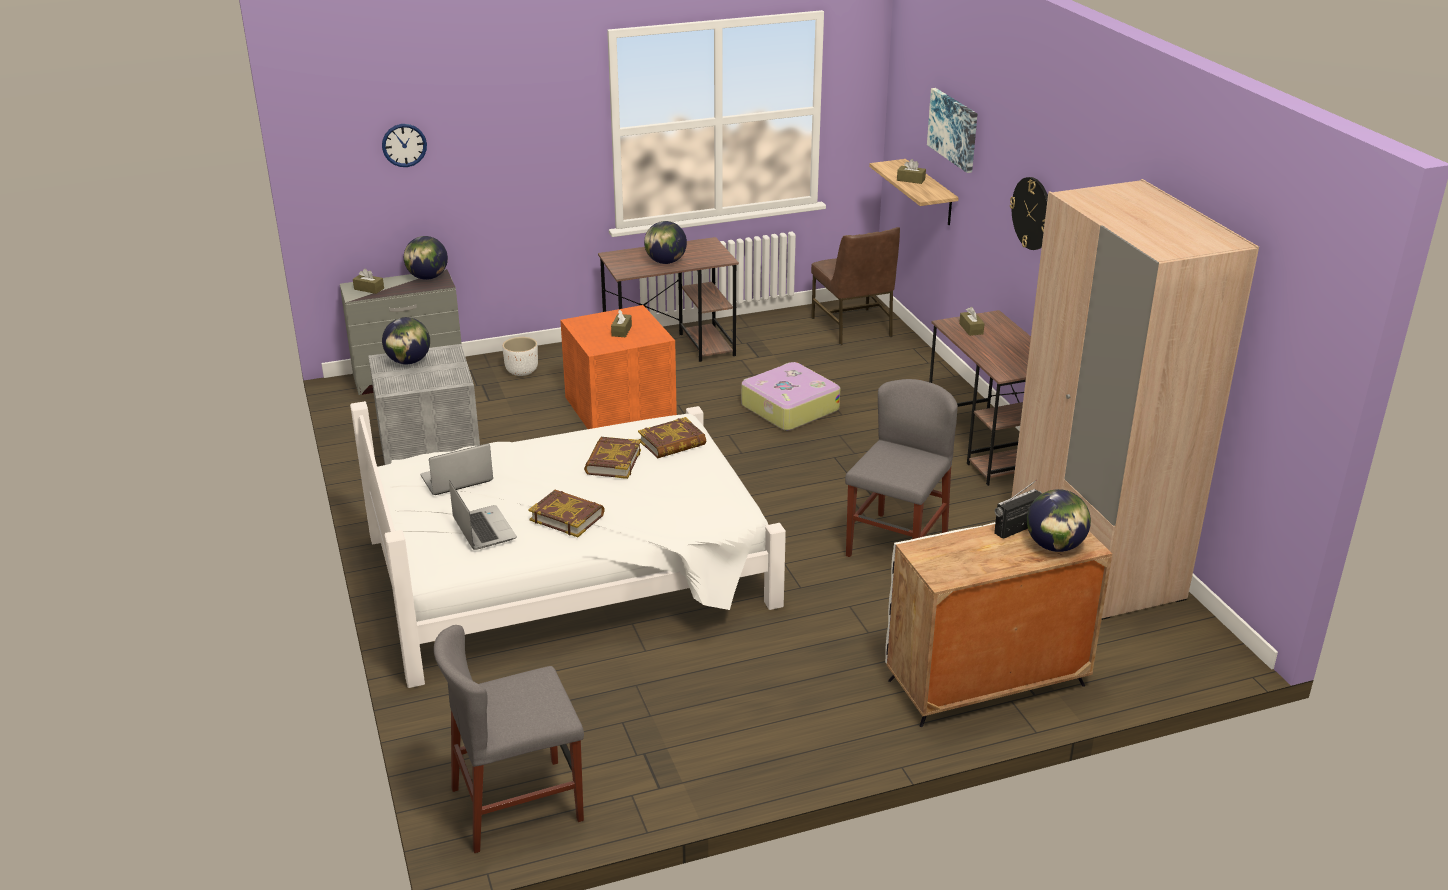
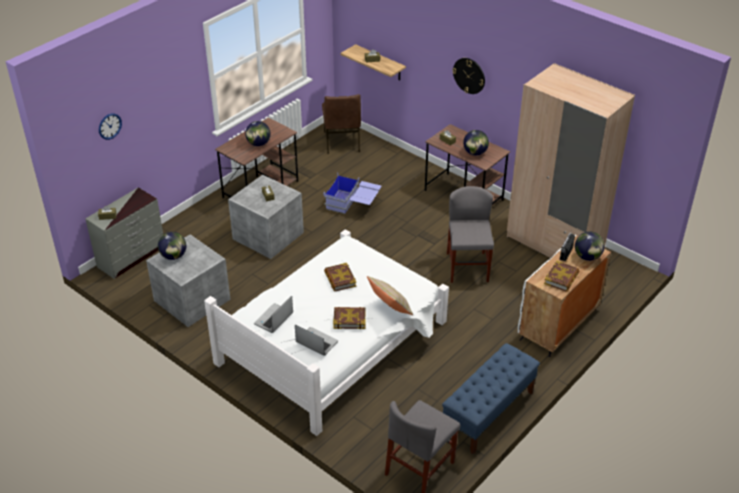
camera: 30 degrees left, 10 degrees up
(427, 277) = (133, 197): globe -> globe (475, 153)
(522, 371) = (192, 230): white planter -> none
(621, 407) = (268, 235): orange storage box -> grey storage box
(649, 525) = (390, 308): none -> beige pillow
(672, 443) = (357, 257): book -> book (561, 278)
(719, 770) = (488, 413): none -> blue bench
(788, 408) = (353, 205): suitcase -> blue storage box
(853, 327) = (342, 142): brown chair -> brown chair turned 45 degrees clockwise
(954, 129) = (397, 30): picture -> none

